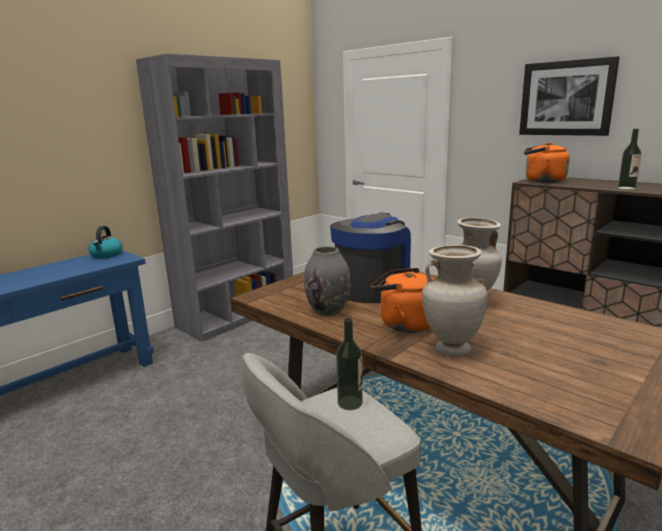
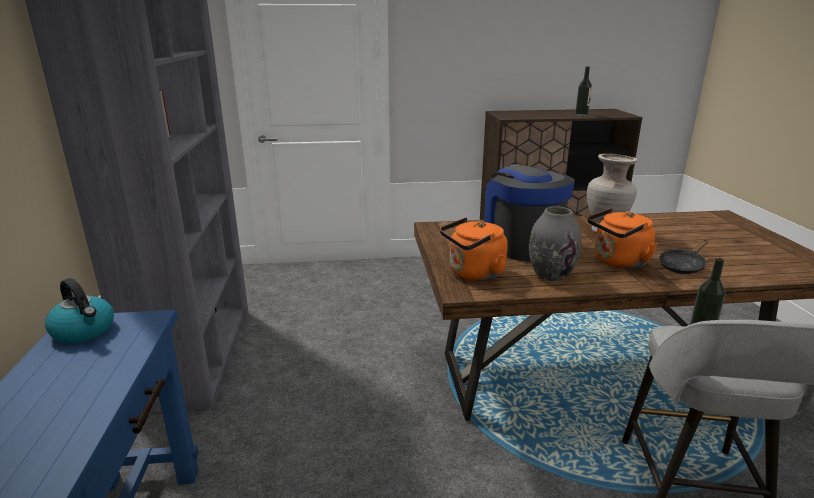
camera: 50 degrees left, 5 degrees up
(452, 349) = (683, 266): beige vase -> black frying pan
(542, 181) = (513, 116): orange kettle -> orange kettle (473, 274)
(566, 98) = (506, 38): picture -> none

